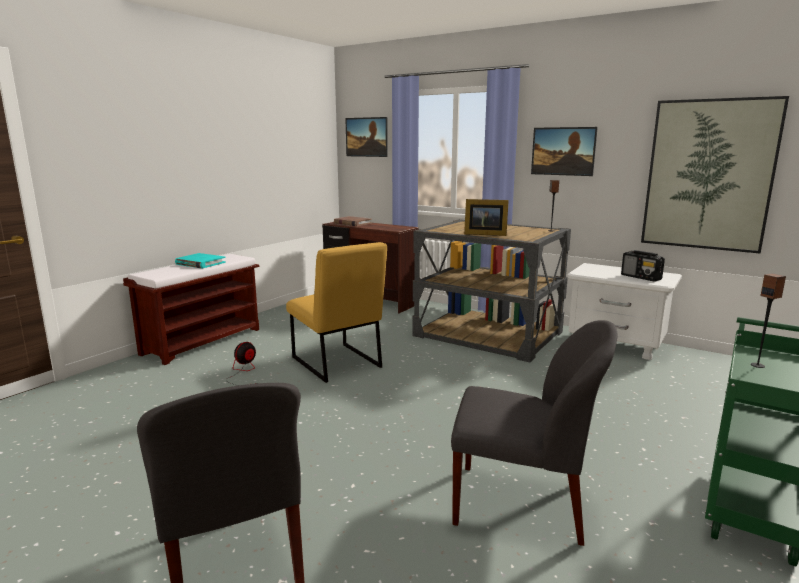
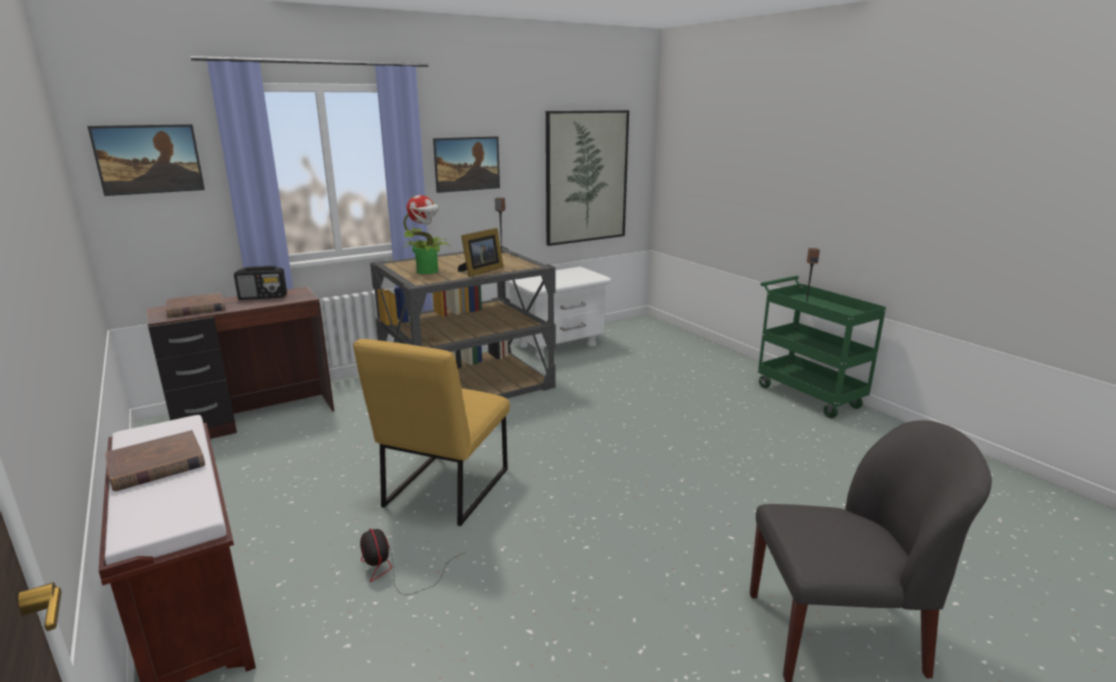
camera: 65 degrees left, 5 degrees up
(200, 263) = (156, 465): turquoise book -> brown book
(337, 363) = (444, 489): yellow chair -> yellow chair turned 120 degrees clockwise
(462, 228) = (428, 271): none -> potted plant
(522, 504) = (782, 465): grey chair -> none
(641, 277) = (577, 277): radio -> radio (263, 297)

